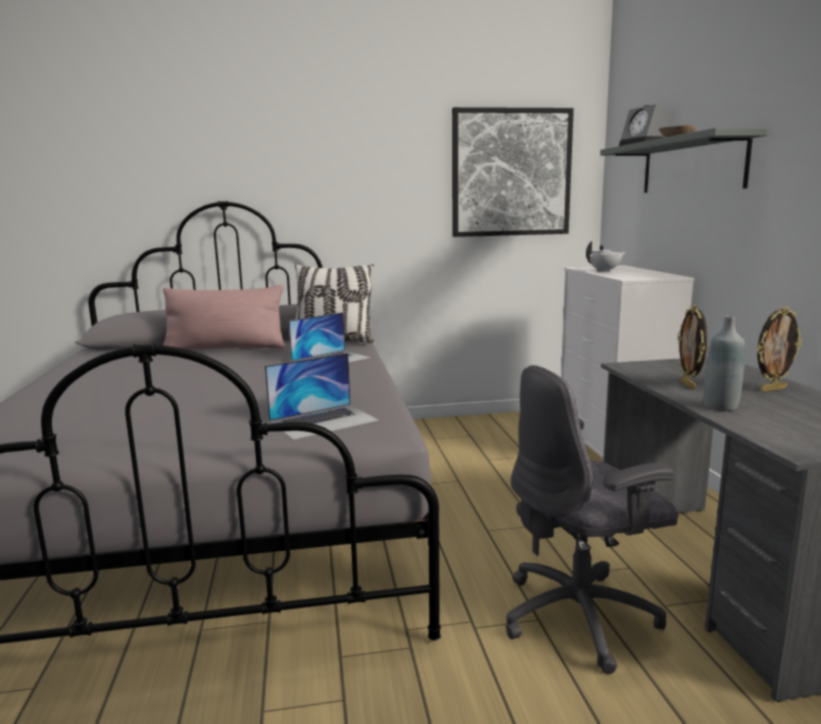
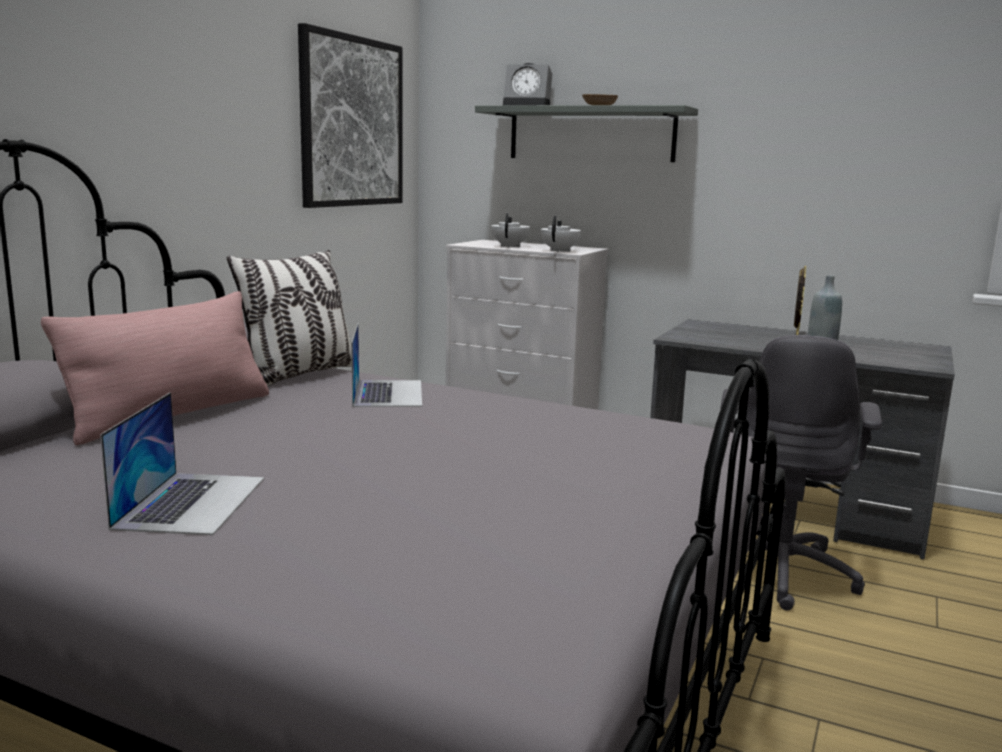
camera: 55 degrees left, 0 degrees up
(323, 421) = (649, 444): laptop -> laptop (192, 502)
(624, 276) = (560, 251): none -> white teapot
(688, 385) = (759, 343): picture frame -> none

